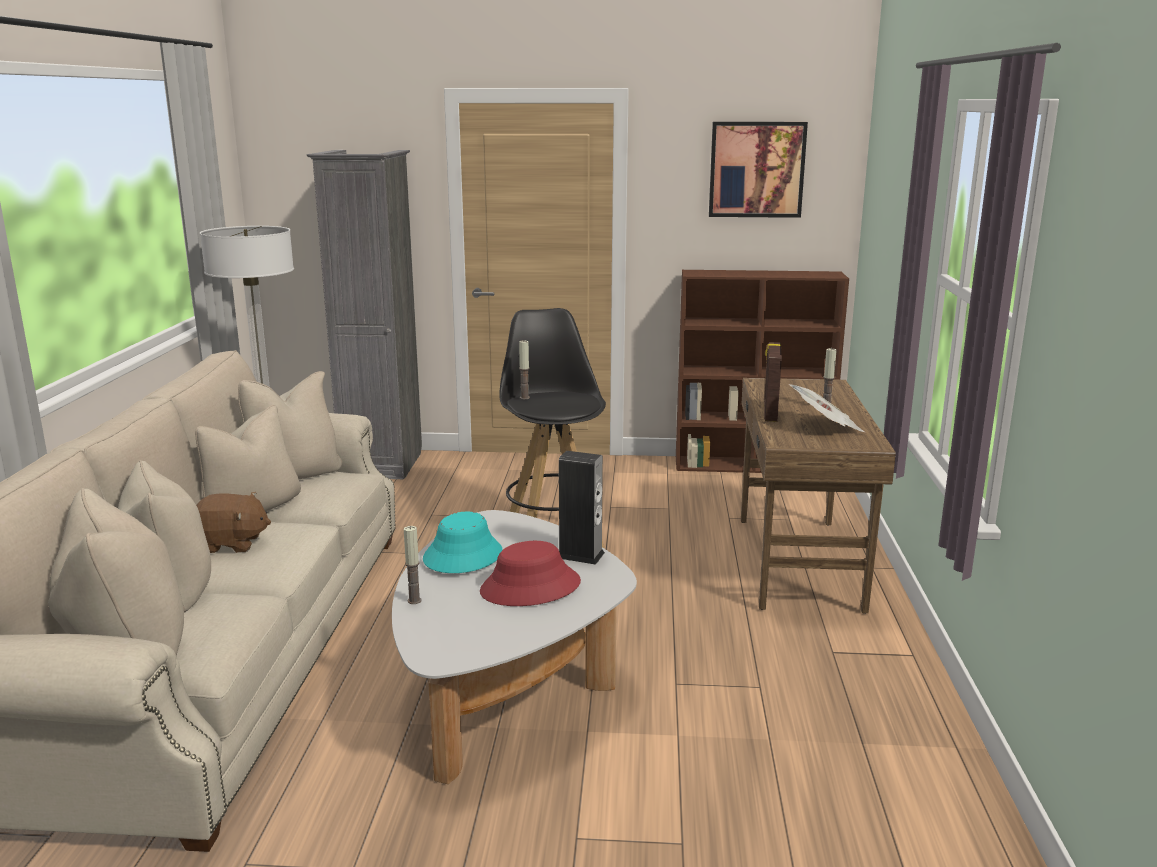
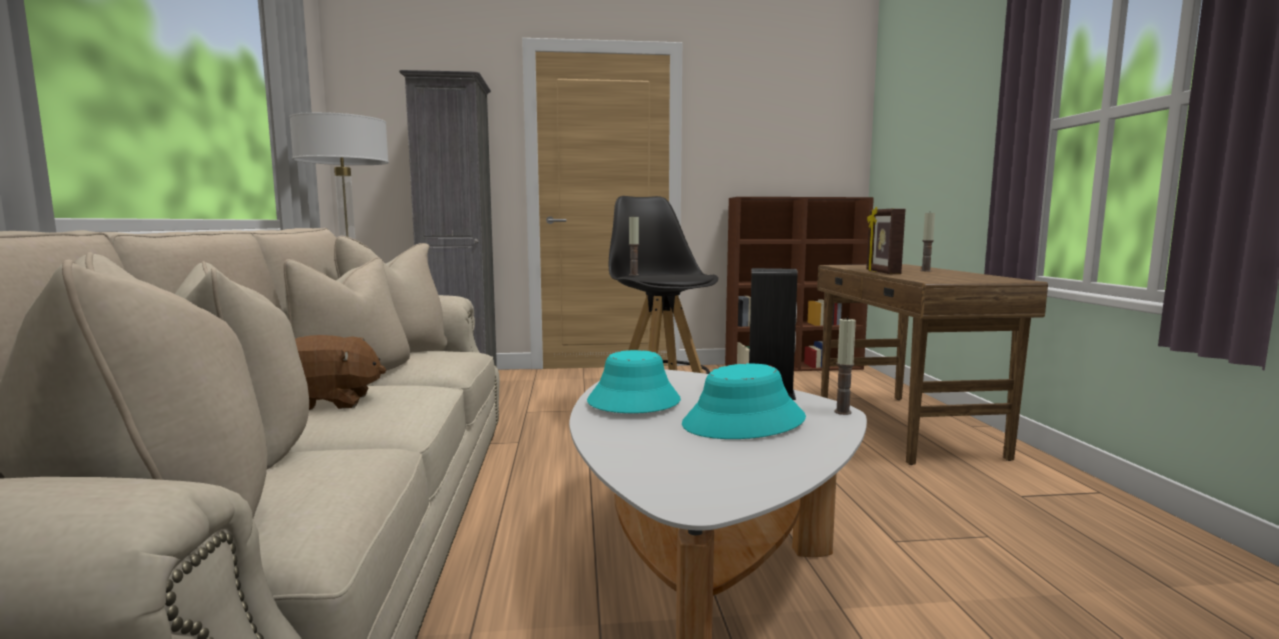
camera: 10 degrees left, 10 degrees down
(414, 600) = (606, 442): candle -> candle (842, 412)
(530, 587) = (744, 422): red hat -> turquoise hat
(756, 169) = (788, 113): picture -> none
(826, 427) = (950, 276): newspaper -> none

